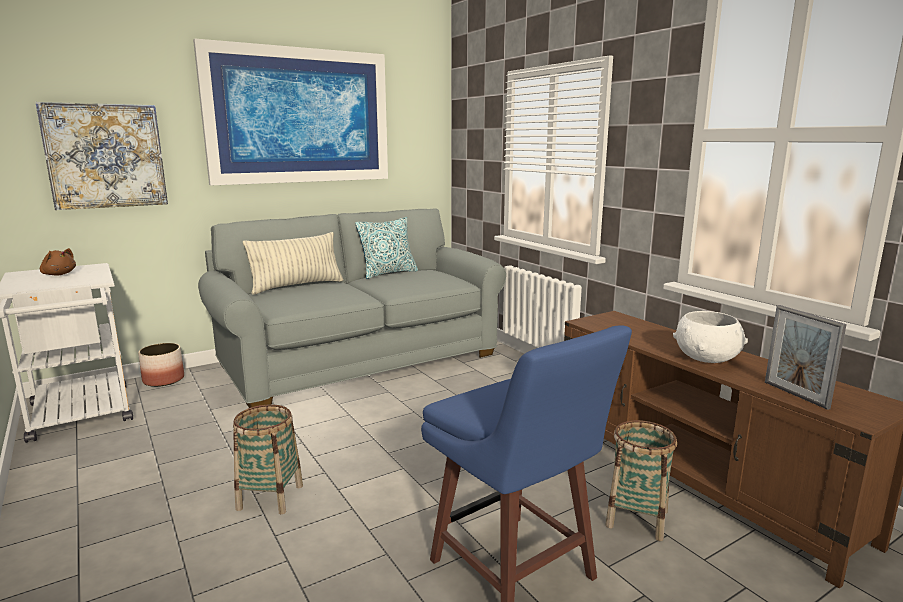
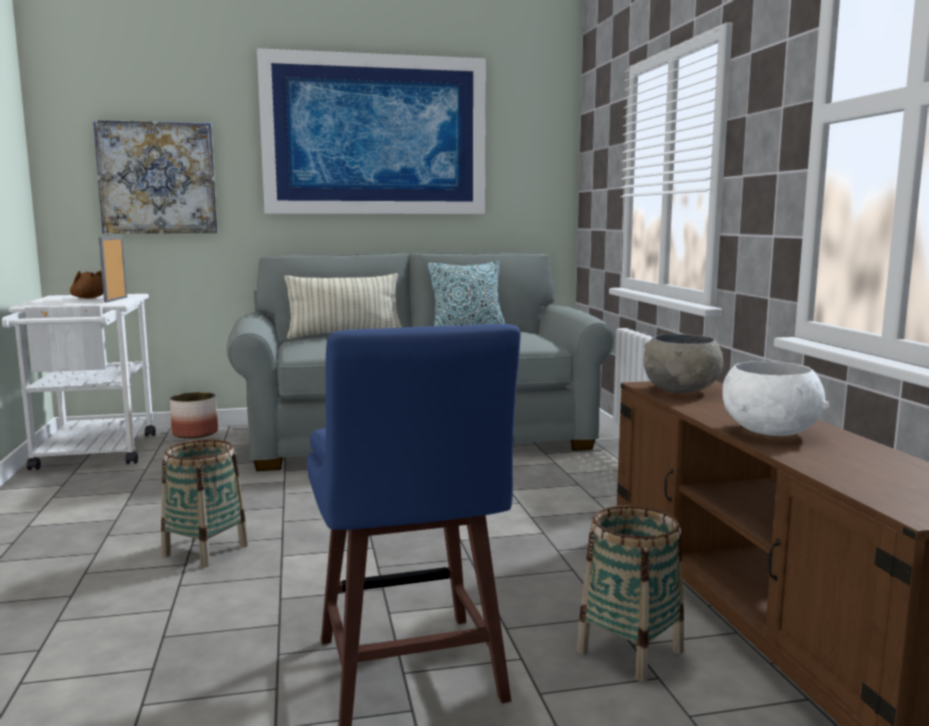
camera: 20 degrees right, 5 degrees down
(611, 325) = (681, 390): none -> grey bowl
(795, 395) = (853, 478): picture frame -> picture frame (116, 299)

